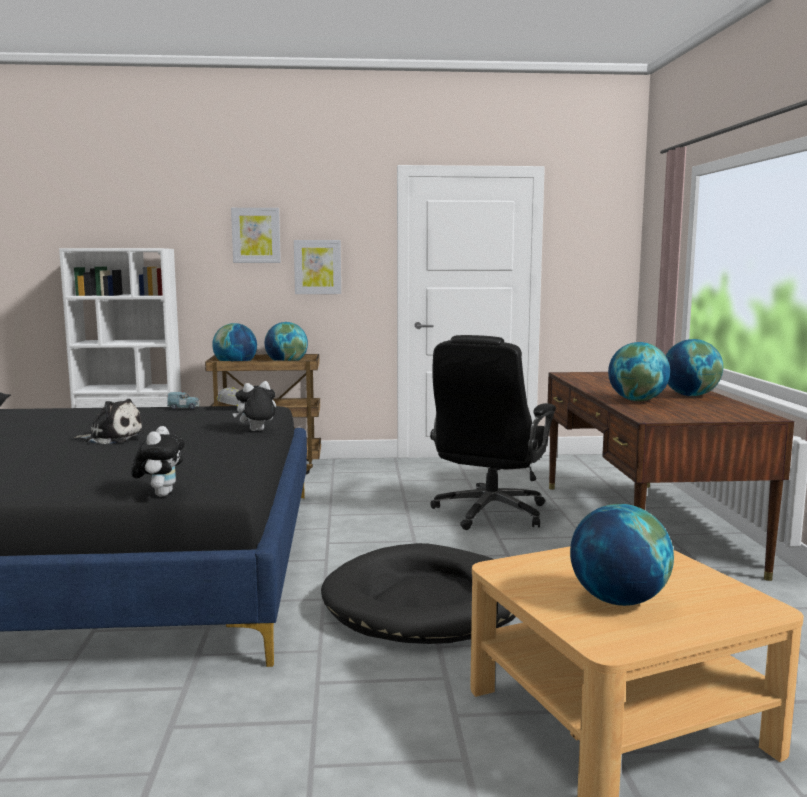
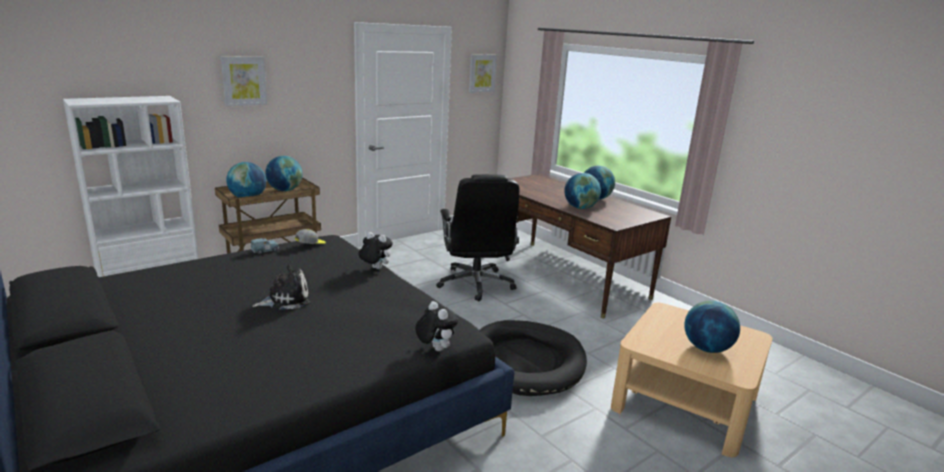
camera: 35 degrees left, 10 degrees up
(256, 431) = (375, 268): plush toy -> plush toy turned 90 degrees clockwise
(317, 267) = (296, 106): picture -> picture (482, 73)

